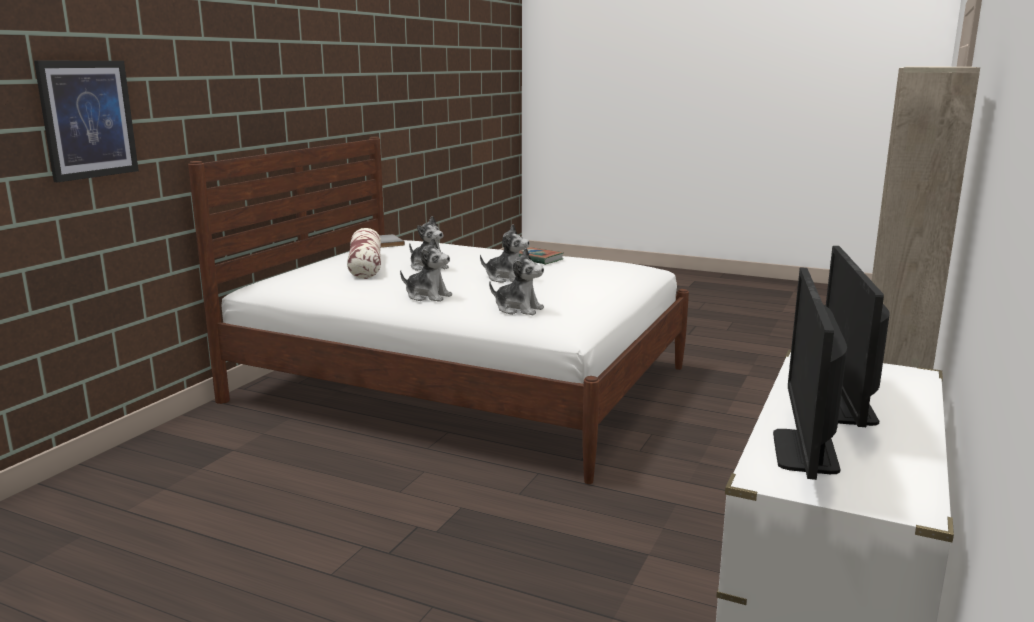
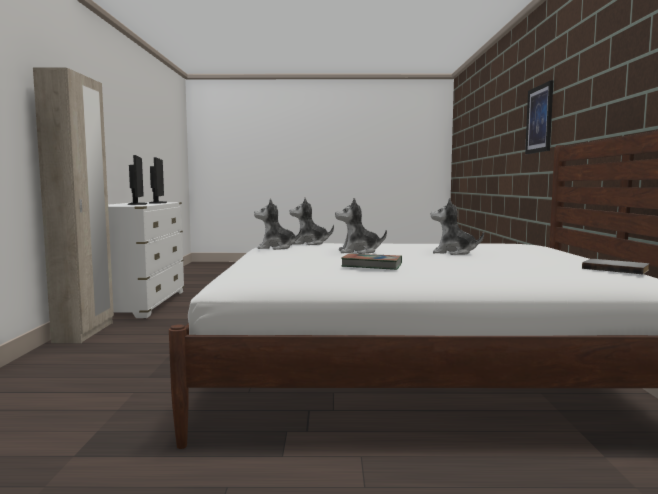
camera: 155 degrees right, 10 degrees down
(365, 266) = (511, 251): pillow -> none
(428, 296) = (388, 243): plush toy -> plush toy (276, 248)

